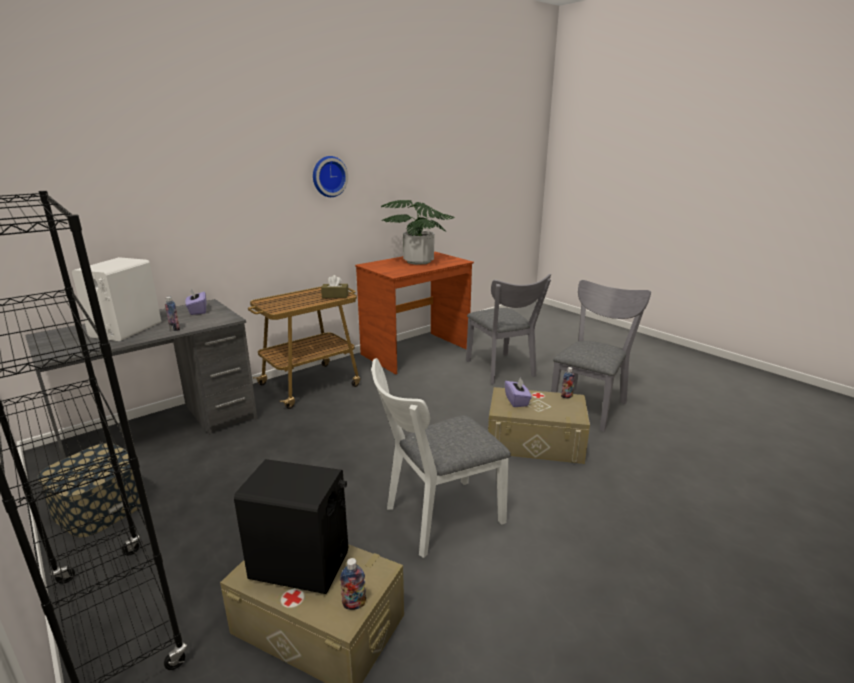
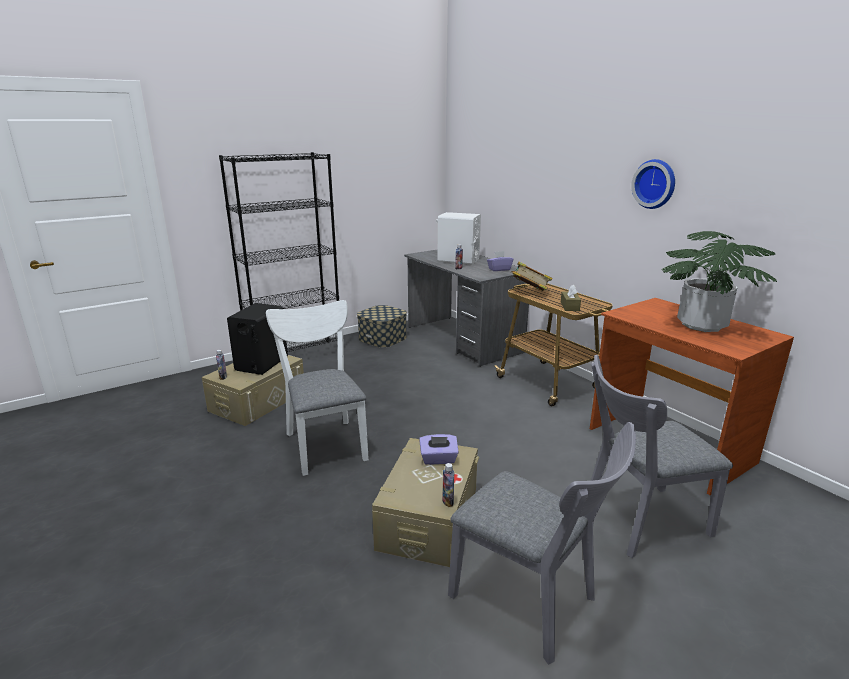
camera: 95 degrees right, 0 degrees up
(283, 307) = (529, 292): none -> book

